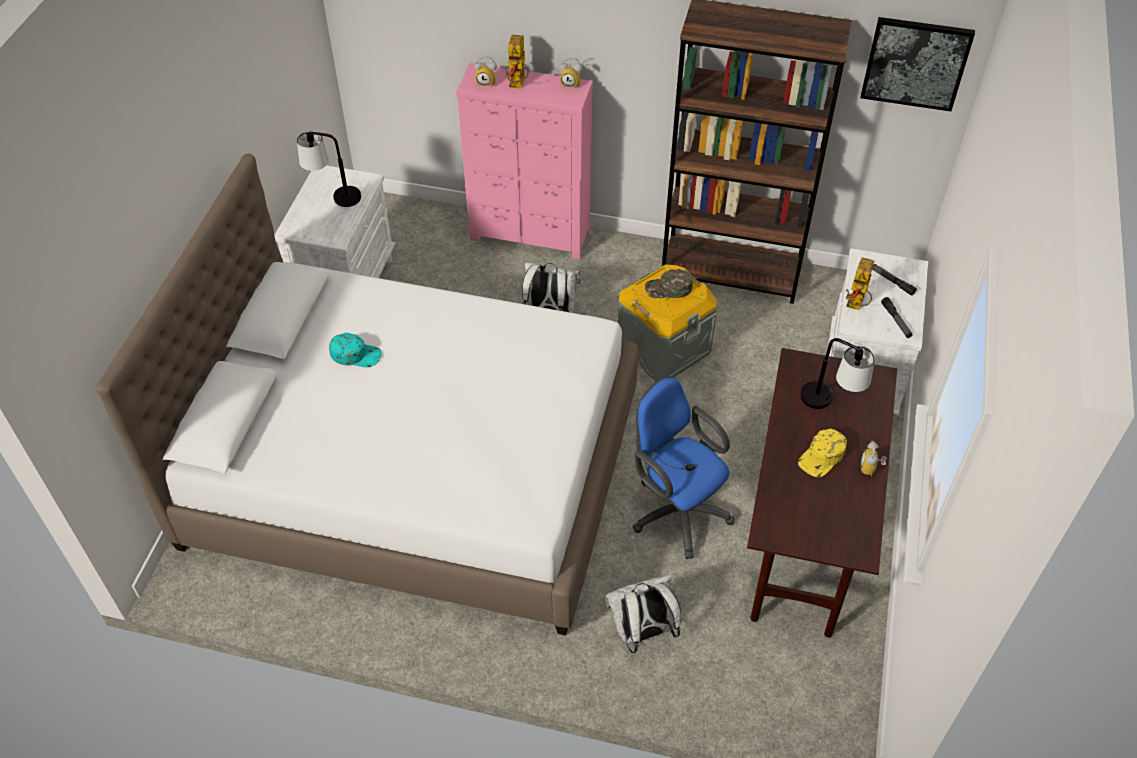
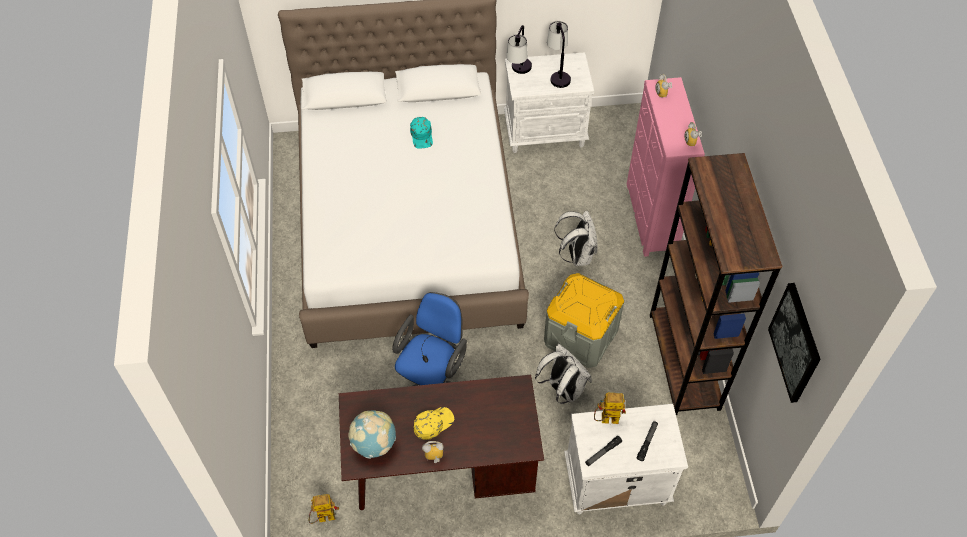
camera: 70 degrees right, 5 degrees up
(518, 85) = (670, 112): toy robot -> toy robot (322, 518)
(641, 632) = (326, 390): white backpack -> white backpack (562, 389)
(668, 288) = (588, 299): green cap -> none
(822, 457) = (433, 423): yellow cap -> yellow cap turned 120 degrees clockwise
(830, 403) = (487, 418): table lamp -> table lamp (519, 73)
(835, 525) = (374, 444): none -> globe

